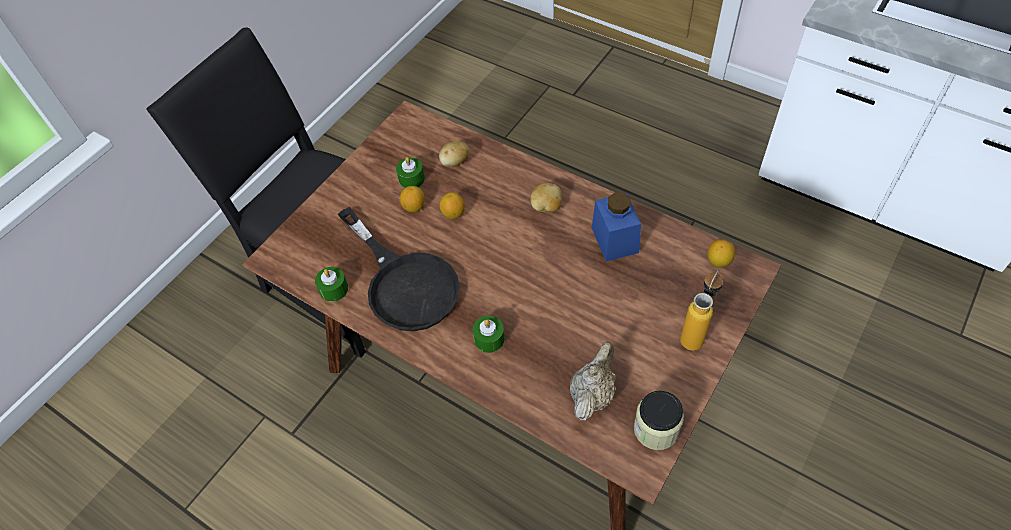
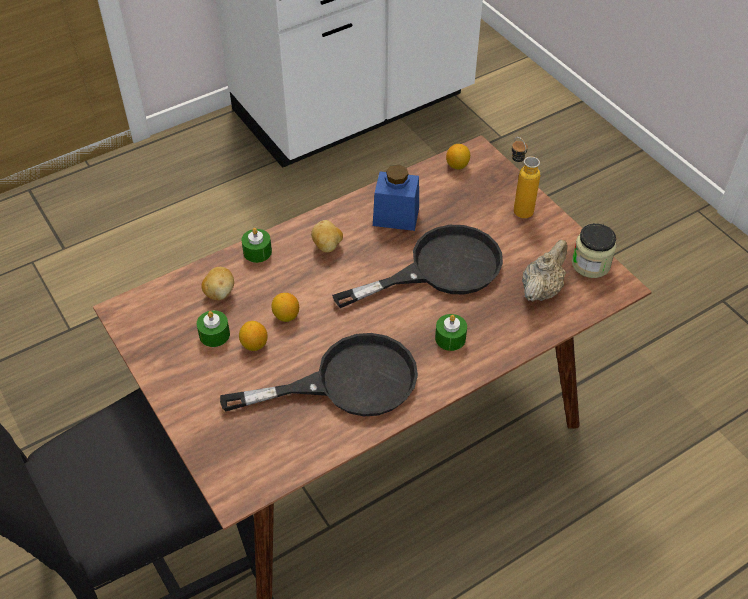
camera: 70 degrees left, 5 degrees down
(334, 289) = (317, 445): green candle -> green candle (257, 252)
(569, 299) = (440, 269): none -> black frying pan
(592, 394) = (541, 289): beige teapot -> beige teapot turned 75 degrees clockwise

